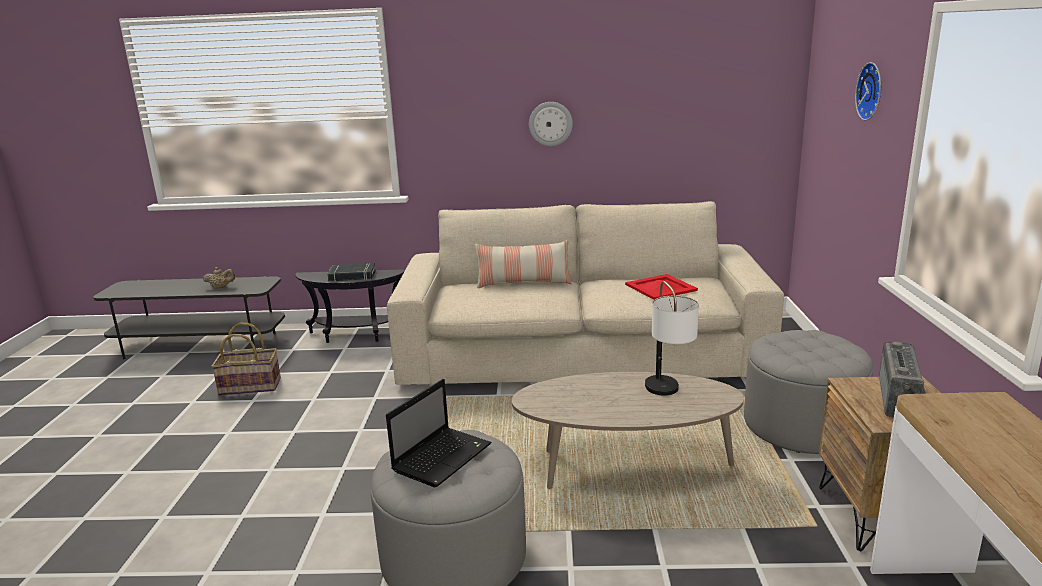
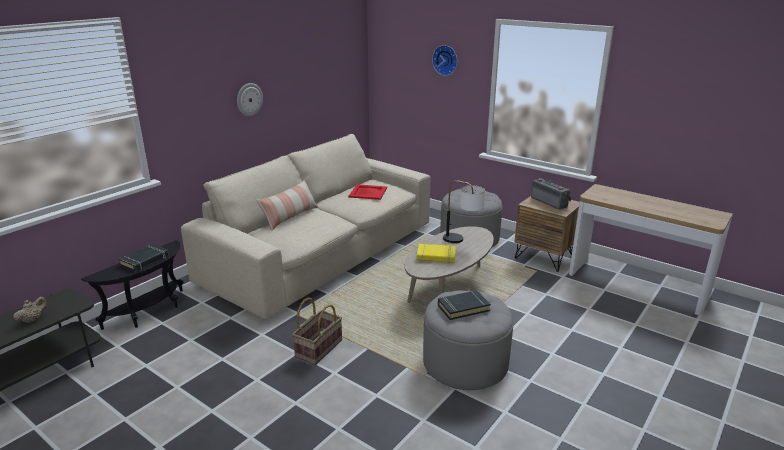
camera: 55 degrees left, 5 degrees up
(250, 386) = (149, 382): basket -> basket (318, 348)
(443, 457) = (463, 308): laptop -> black book
(587, 394) = (436, 256): none -> yellow book

